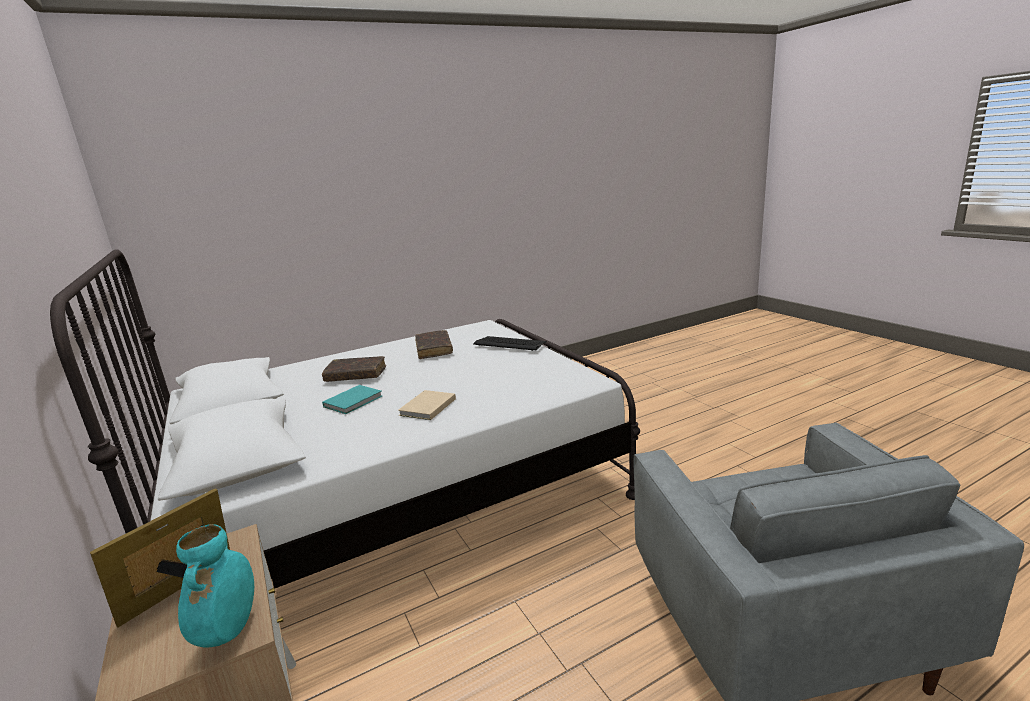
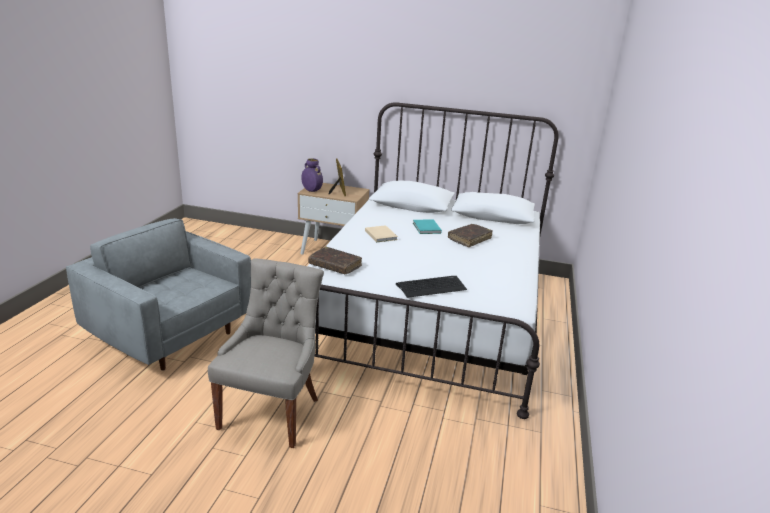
camera: 130 degrees right, 5 degrees up
(229, 630) = (311, 191): turquoise vase -> purple vase
(434, 349) = (477, 268): brown book -> brown book (335, 266)
(684, 463) = (272, 412): none -> grey chair

